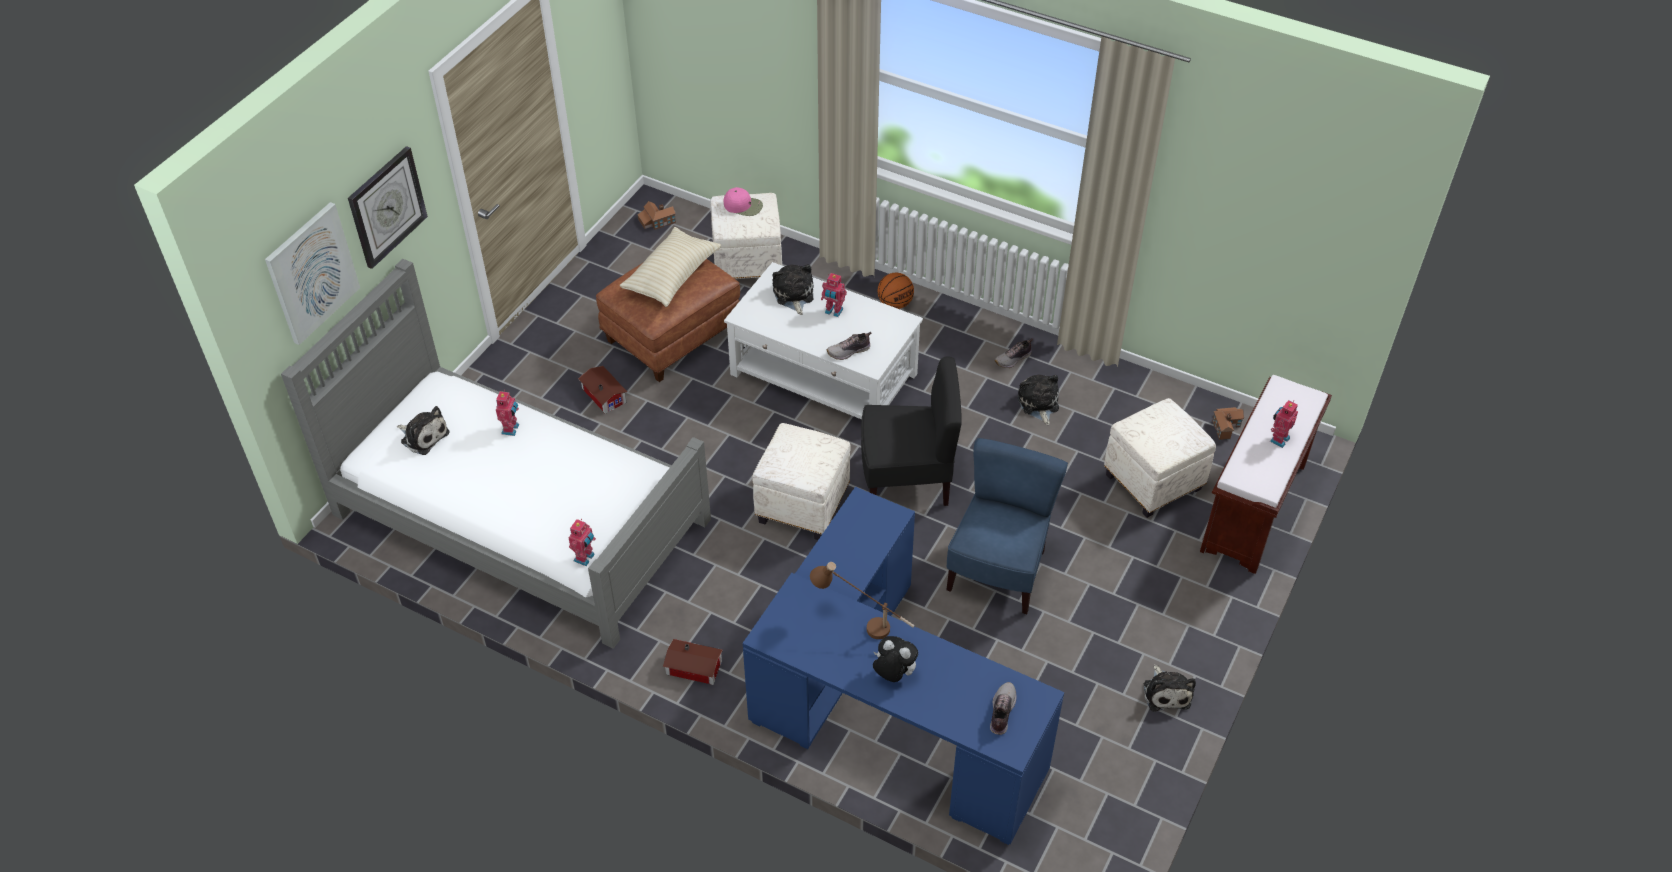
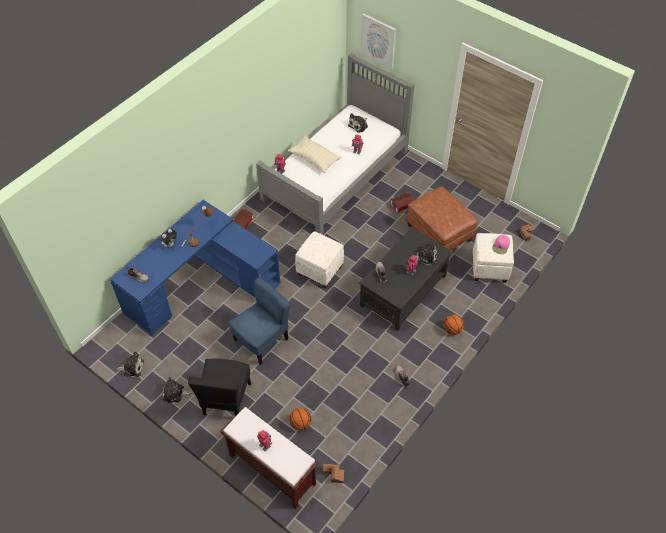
camera: 100 degrees right, 5 degrees up
(386, 206) = (418, 61): wall clock -> none
(672, 276) = (446, 211): beige pillow -> beige pillow (314, 159)
(824, 375) = (403, 290): white coffee table -> black coffee table
(907, 480) = (326, 313): black chair -> black chair (226, 399)
(998, 571) = (262, 340): blue chair -> blue chair turned 75 degrees counterclockwise
(1038, 404) = (366, 382): plush toy -> plush toy (132, 367)
(1152, 483) = (300, 423): white ottoman -> basketball

